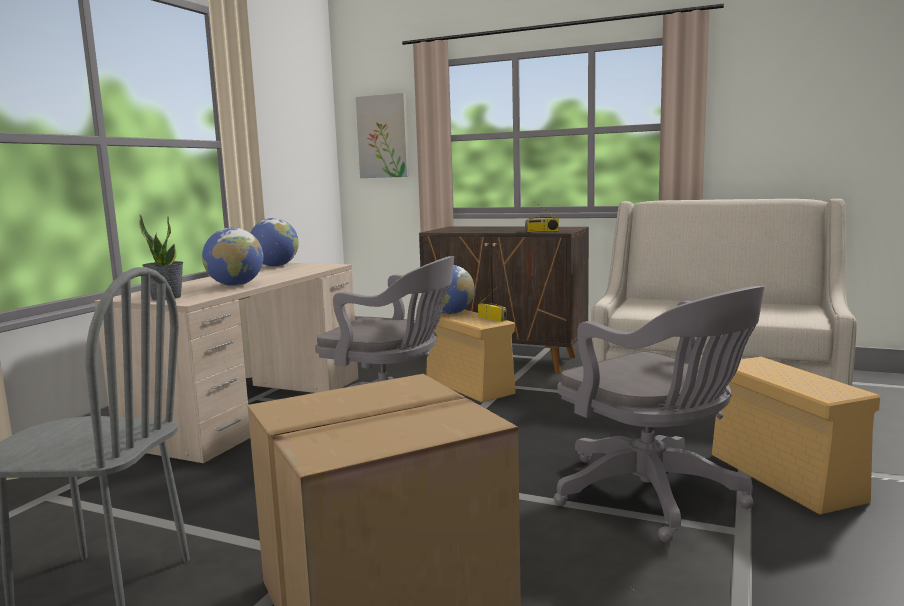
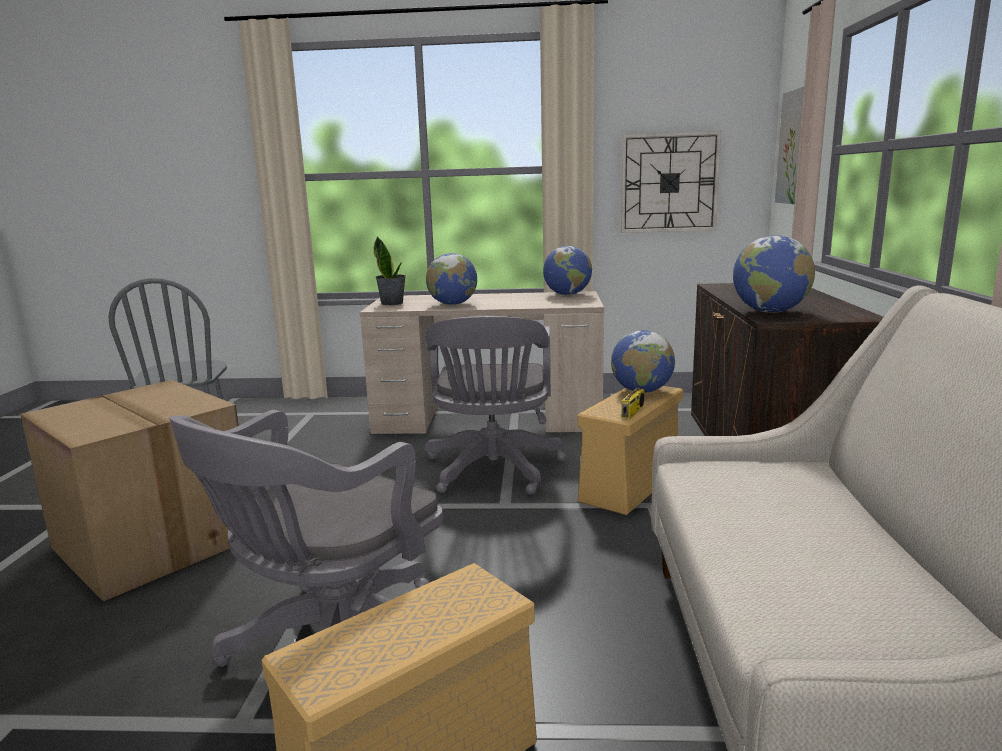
camera: 70 degrees right, 5 degrees up
(290, 162) = (669, 183): none -> wall clock
(542, 231) = (770, 312): radio -> globe

